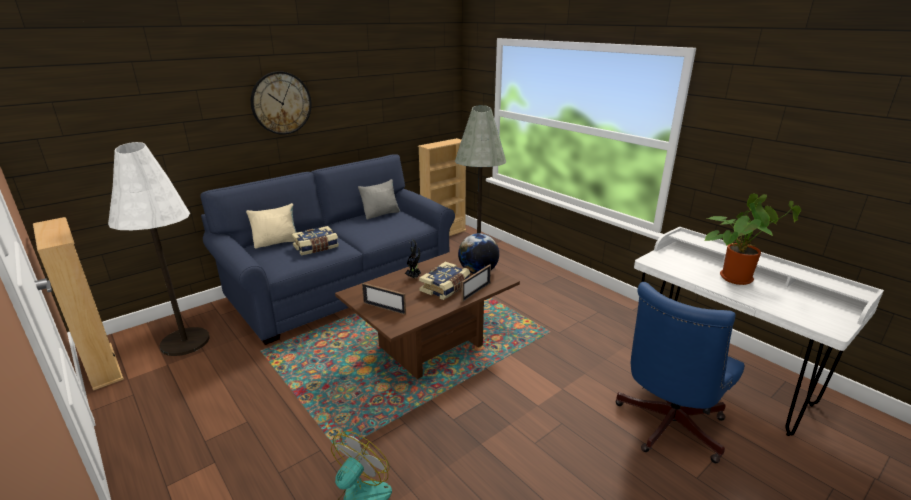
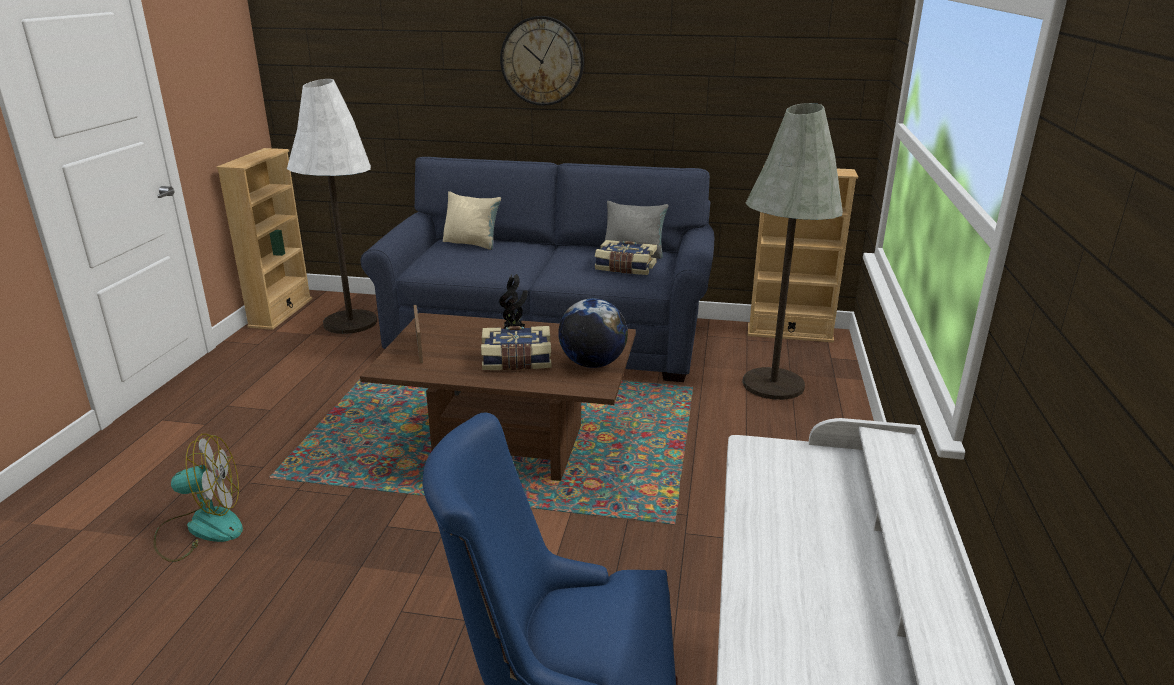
camera: 50 degrees right, 0 degrees up
(316, 247) = (490, 262): book -> book (625, 268)
(476, 292) = (535, 382): picture frame -> none
(736, 277) = (835, 555): potted plant -> none

